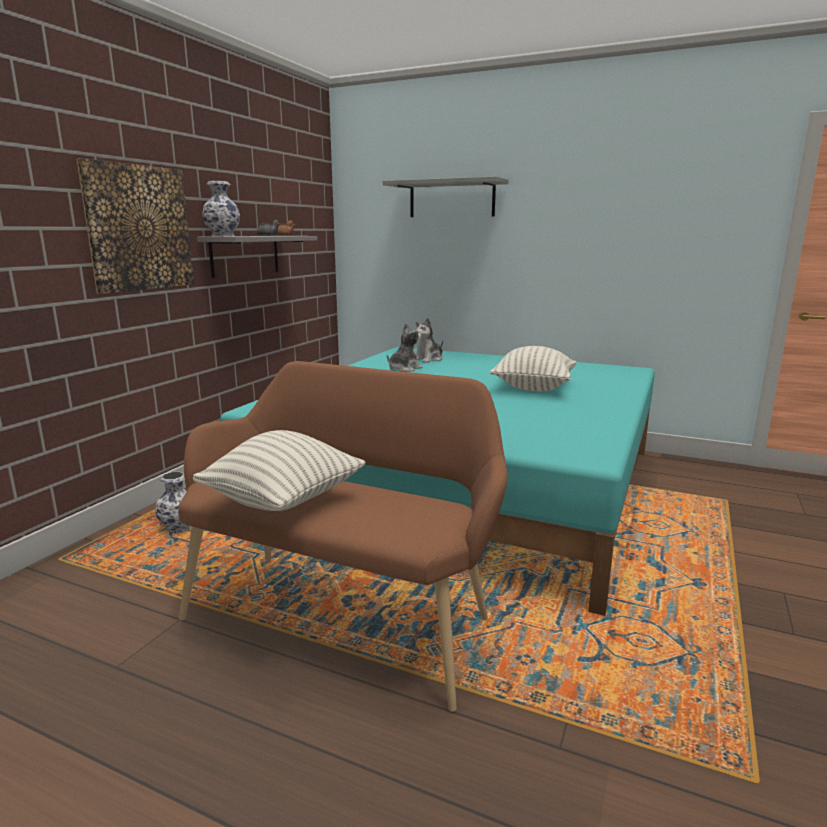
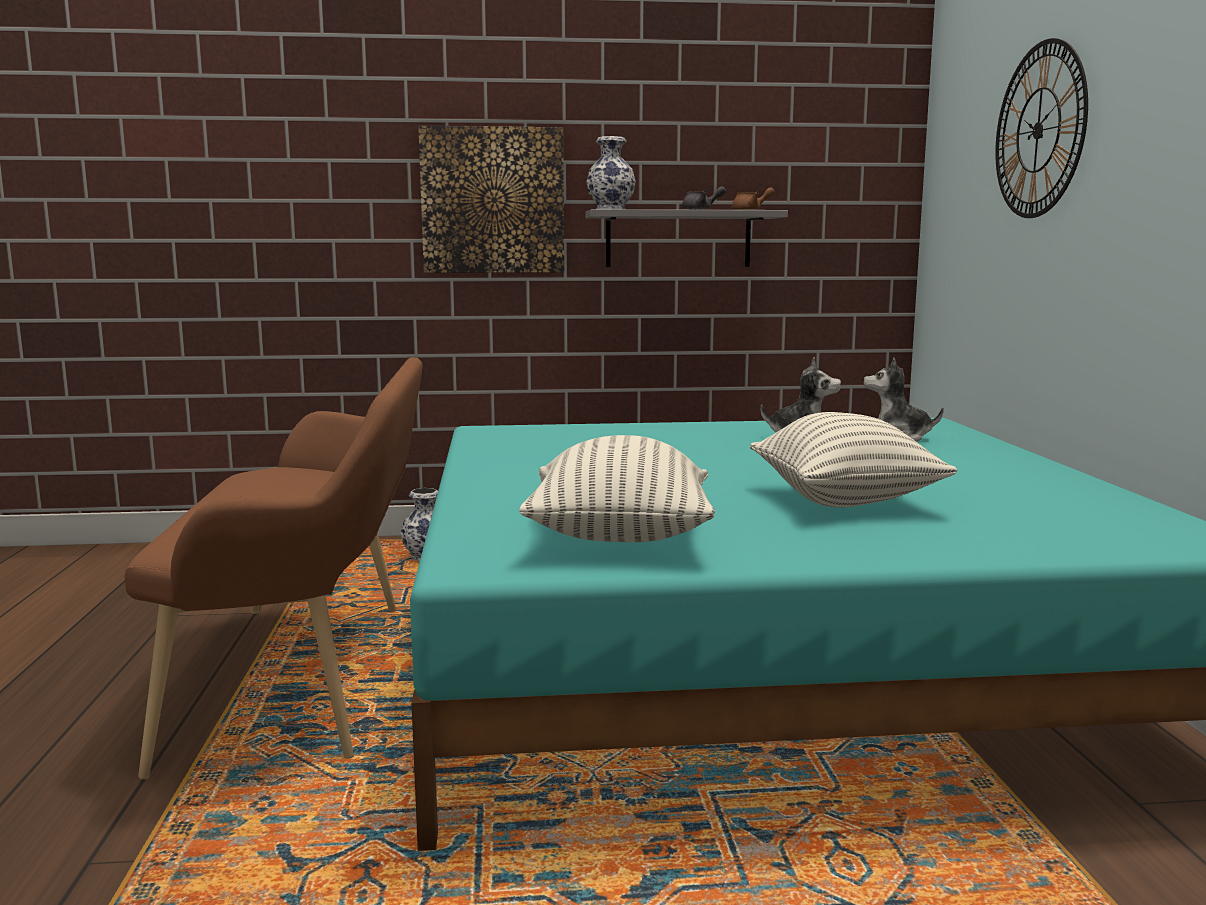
camera: 60 degrees right, 5 degrees down
(283, 501) = (242, 495): pillow -> pillow (619, 540)
(451, 199) = (1038, 130): grey shelf -> wall clock

